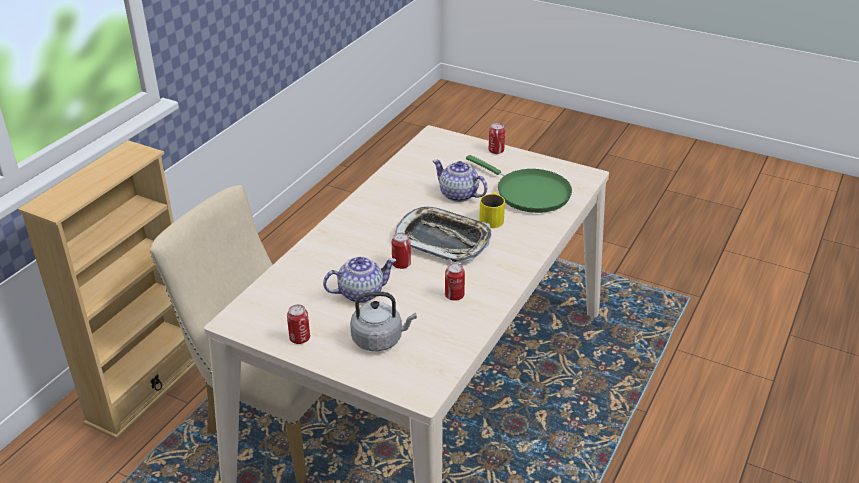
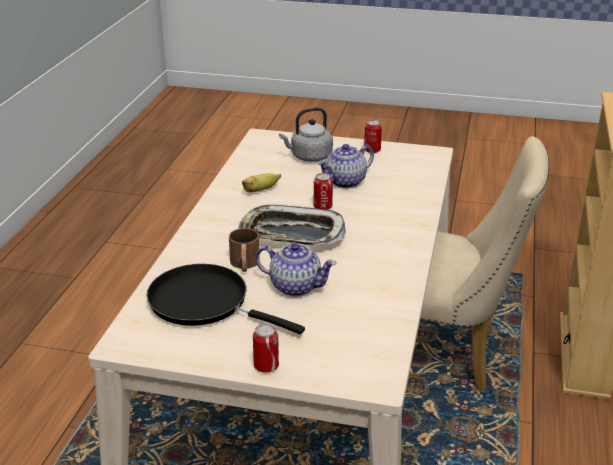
camera: 165 degrees right, 5 degrees down
(454, 296) = (260, 190): can -> banana
(492, 217) = (244, 265): yellow mug -> brown mug
(528, 193) = (205, 303): green frying pan -> black frying pan

